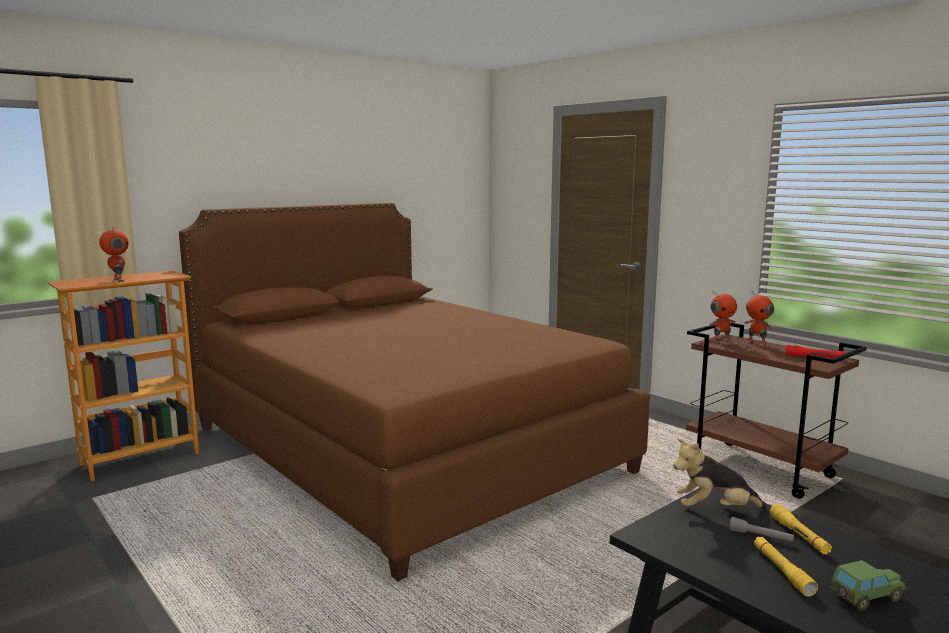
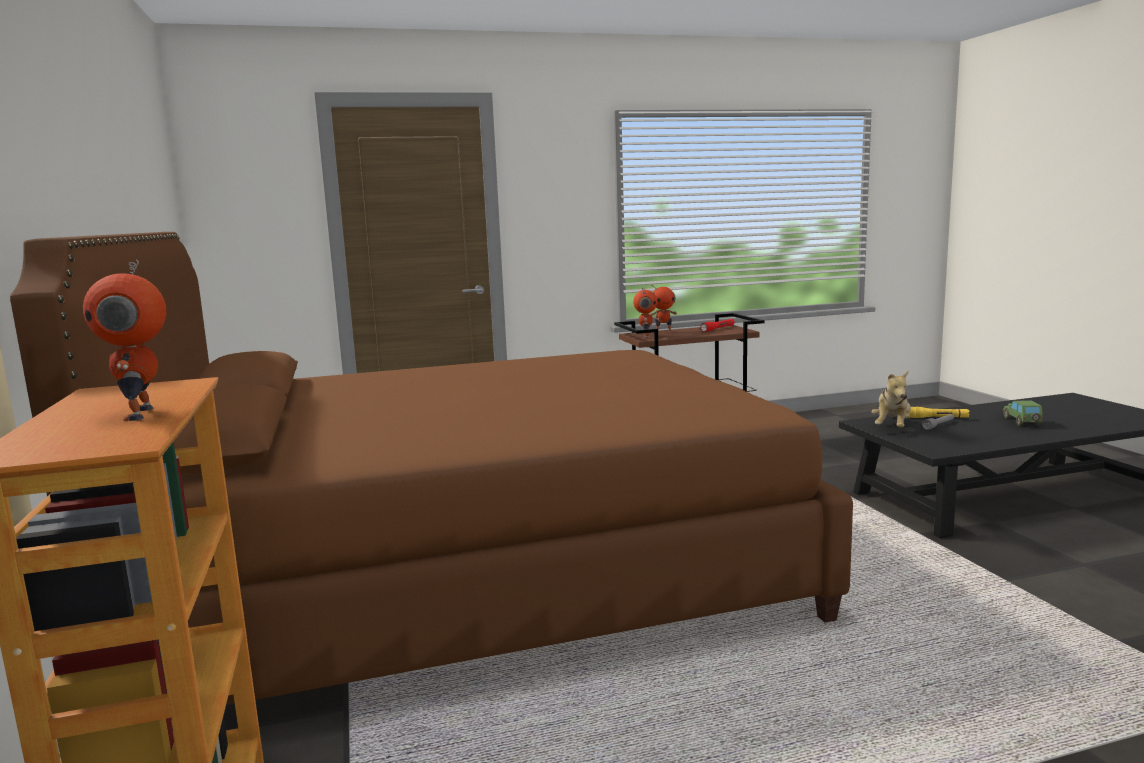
camera: 65 degrees left, 0 degrees up
(117, 280) = (142, 414): toy robot -> toy robot turned 90 degrees counterclockwise
(782, 571) = (990, 430): yellow flashlight -> none

